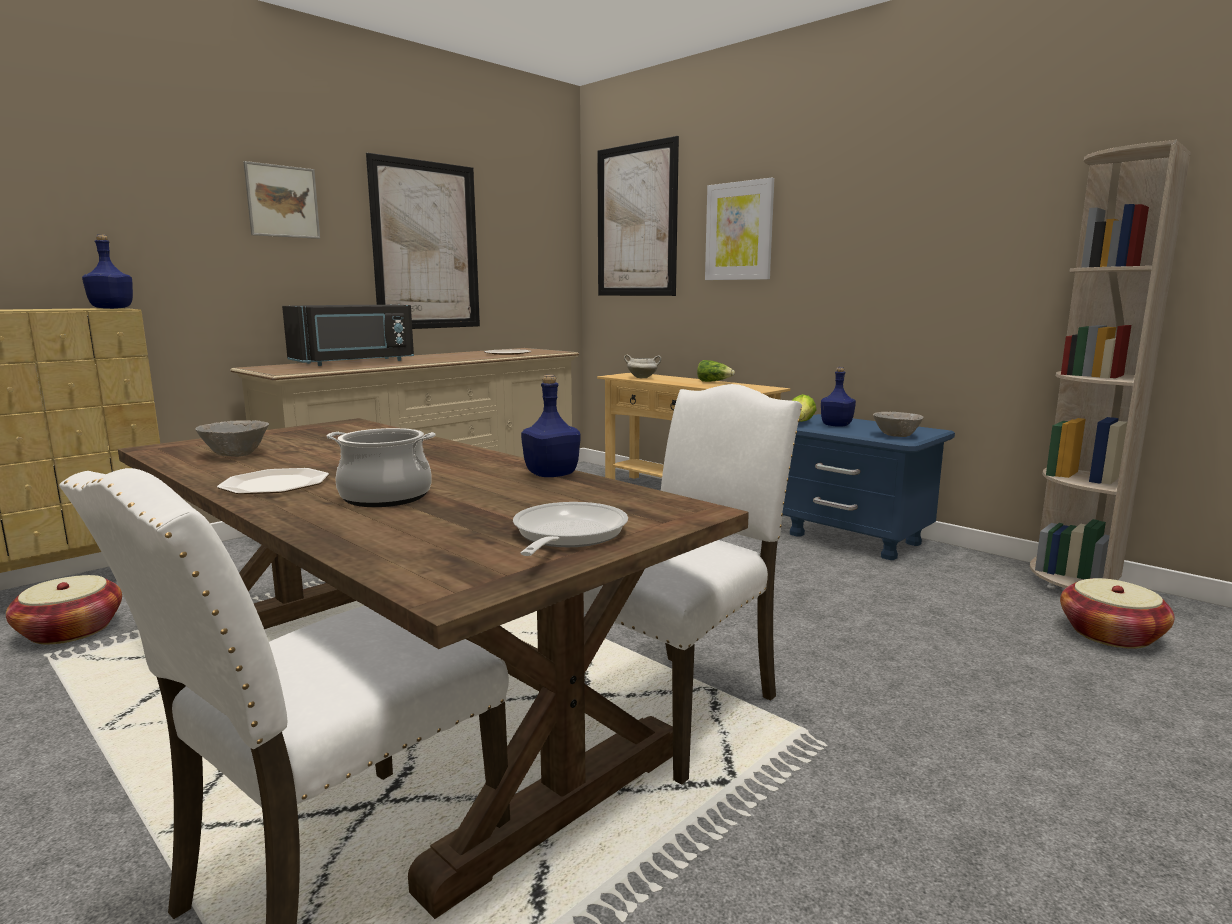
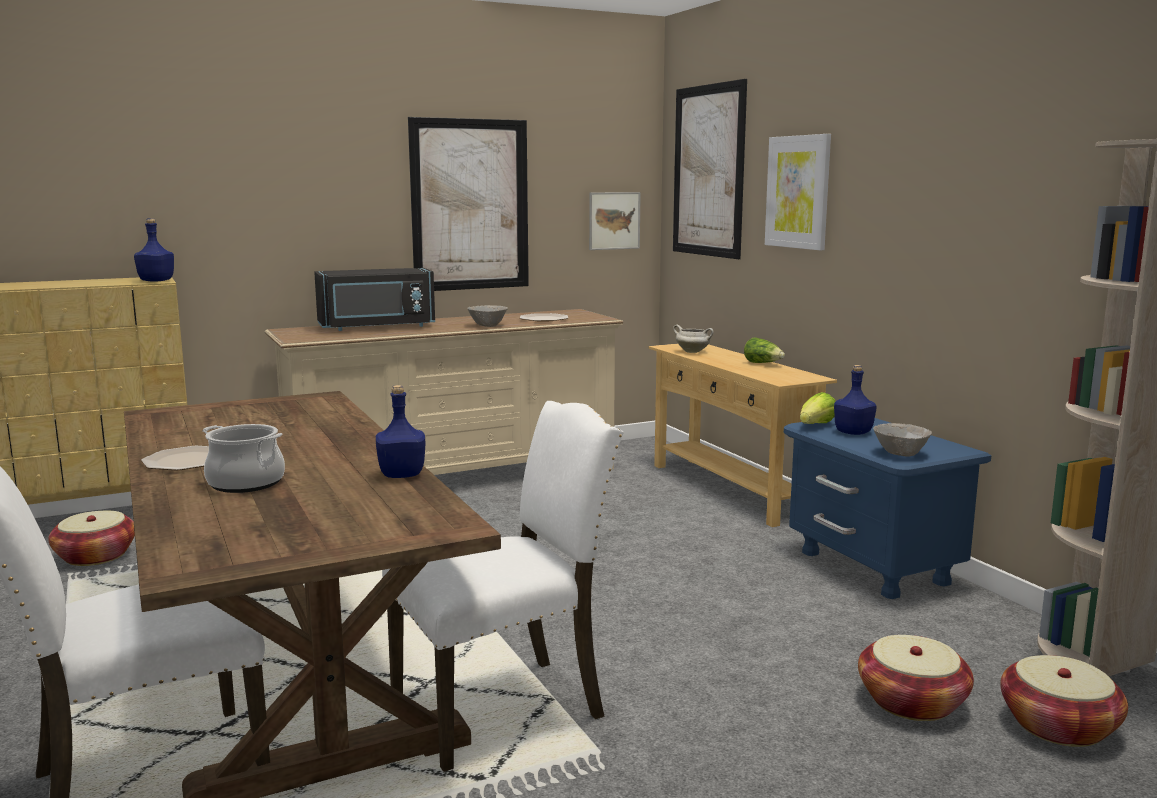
camera: 20 degrees right, 0 degrees up
(236, 454) = (196, 426): grey bowl -> grey bowl (488, 325)
(282, 201) = (322, 171): picture -> picture (614, 220)
(566, 536) = (320, 537): frying pan -> none
(996, 636) = (912, 702): none -> basket

